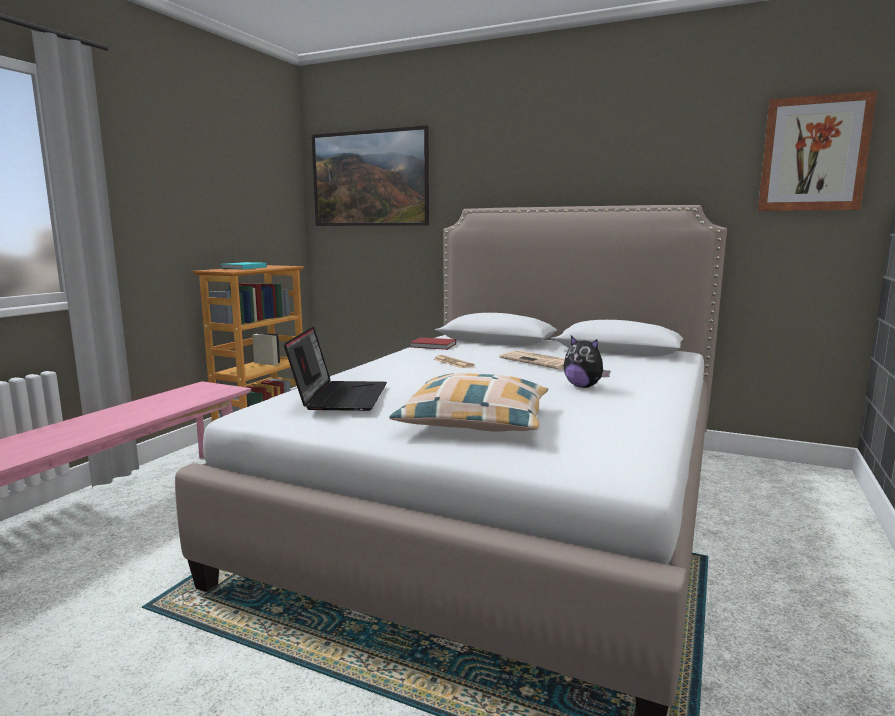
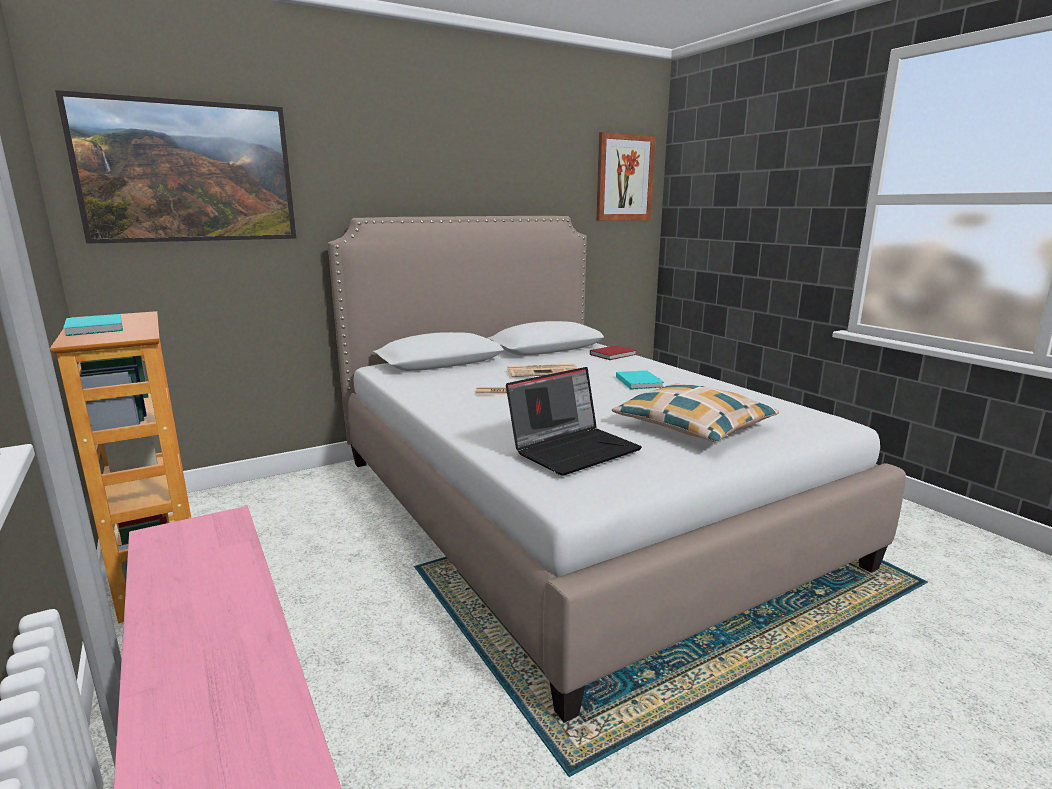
camera: 55 degrees left, 5 degrees up
(340, 396) = (574, 449): laptop -> laptop turned 105 degrees clockwise
(434, 346) = (414, 382): red book -> red book (614, 354)
(583, 386) = (639, 382): plush toy -> turquoise book

